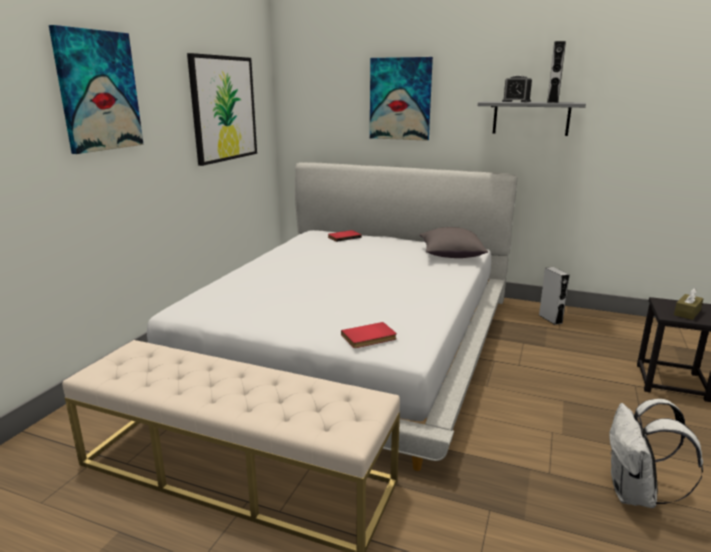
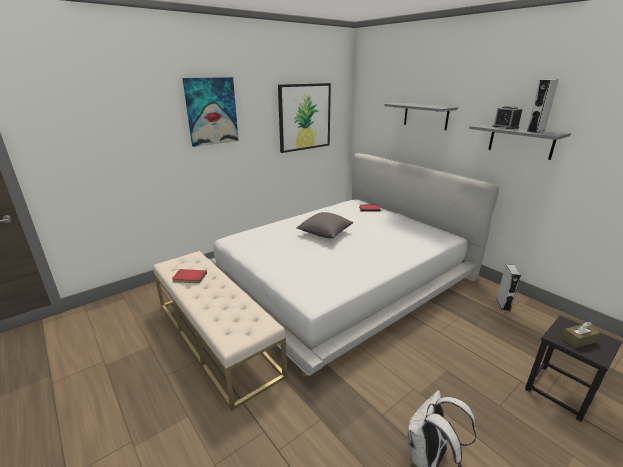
camera: 30 degrees right, 5 degrees up
(369, 338) = (301, 285): red book -> red book (189, 278)
(400, 99) = (425, 116): picture -> grey shelf
(451, 255) = (426, 238): grey pillow -> grey pillow (324, 233)

